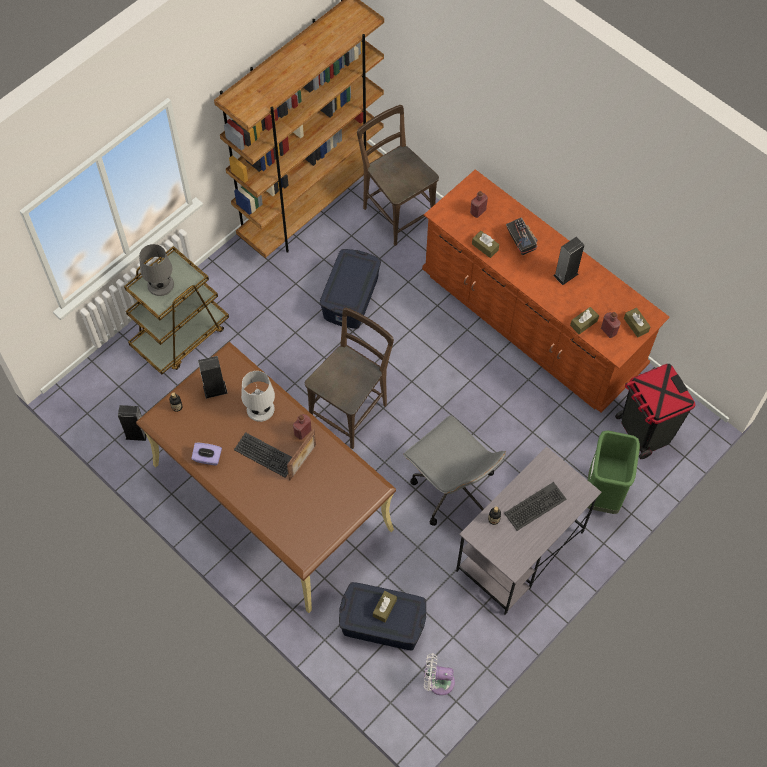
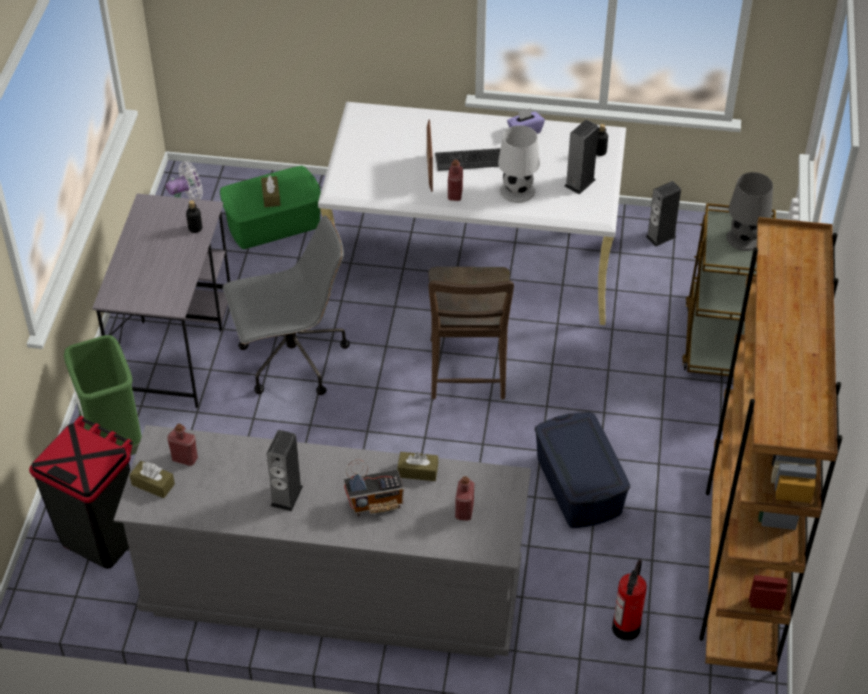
camera: 145 degrees right, 15 degrees down
(271, 496) = (474, 258): brown desk -> white desk
(382, 624) = (273, 223): blue storage box -> green storage box
(396, 211) = (626, 628): brown chair -> fire extinguisher
(452, 489) = (291, 360): grey office chair -> grey office chair turned 150 degrees clockwise
(520, 242) = (376, 503): radio -> radio turned 45 degrees counterclockwise
(532, 320) = (332, 590): brown dresser -> grey dresser
(535, 507) = (158, 259): keyboard -> none
(583, 323) = (223, 450): brown tissue box -> none

